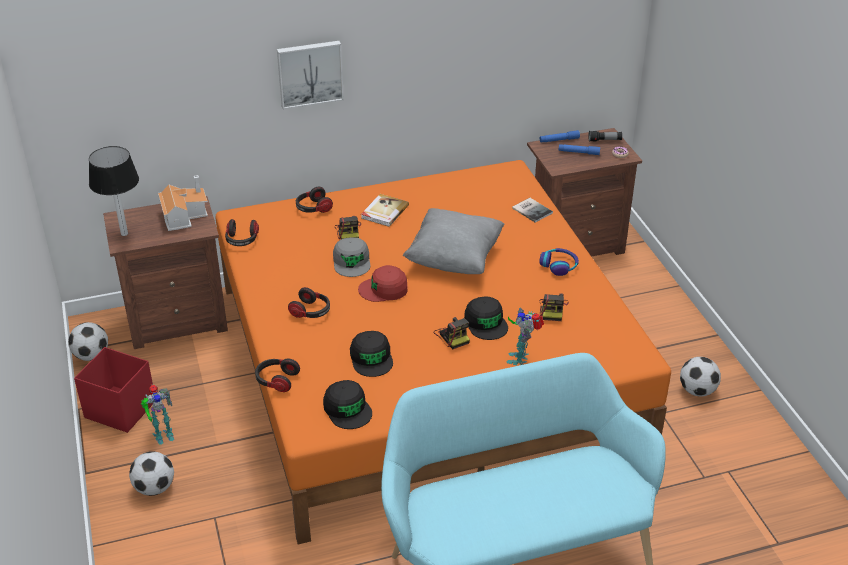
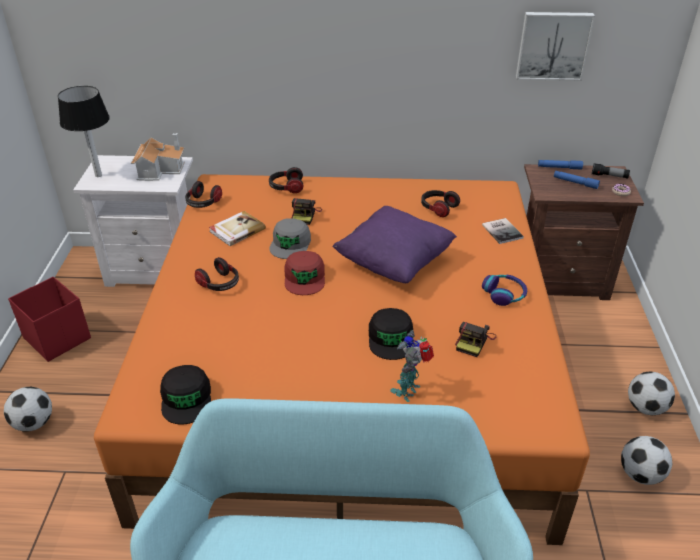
camera: 20 degrees right, 0 degrees up
(91, 355) = (68, 284): football -> football (645, 408)
(162, 434) = (75, 371): toy robot -> none
(177, 320) = (156, 269): brown nightstand -> white nightstand
(276, 380) = (138, 347): headphones -> headphones (438, 208)
(310, 73) = (296, 47): picture -> picture (553, 45)
(371, 358) = (247, 347): black cap -> none
(384, 212) = (350, 203): book -> book (236, 230)
(384, 289) = (305, 278): red cap -> red cap turned 105 degrees counterclockwise
(452, 336) = (346, 344): camera -> none
(454, 259) = (394, 263): grey pillow -> purple pillow

